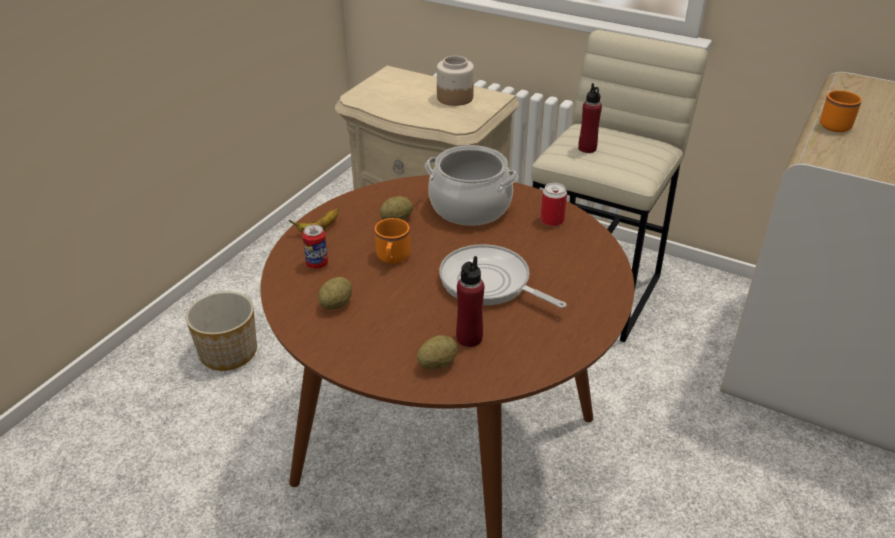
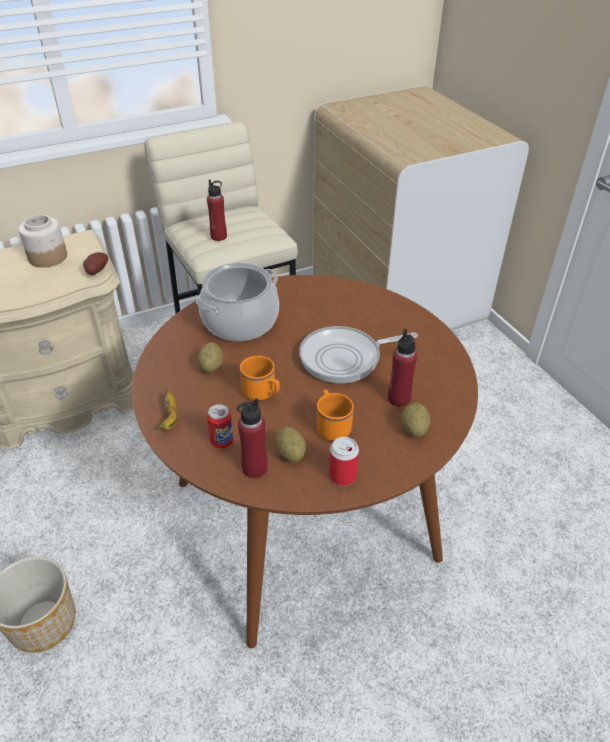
camera: 55 degrees left, 5 degrees up
(303, 293) = (254, 468): none -> red bottle
(466, 124) = (96, 271): none -> potato
(552, 221) = (302, 293): can -> can (342, 475)
(836, 124) = (380, 135): orange mug -> orange mug (332, 426)

